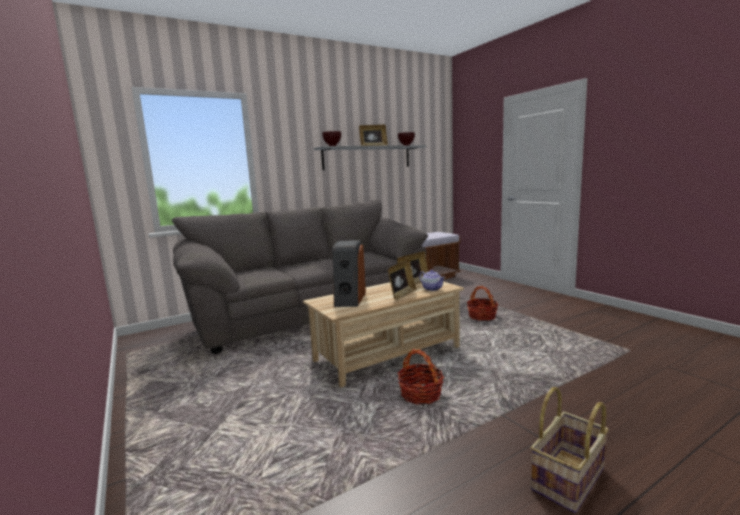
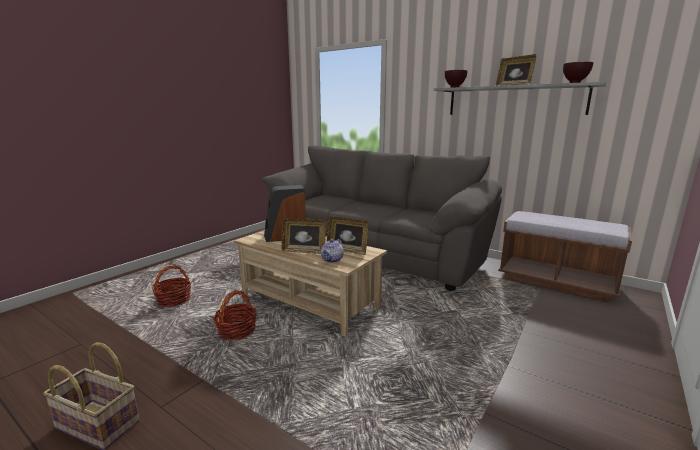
camera: 65 degrees right, 5 degrees up
(482, 316) = (456, 342): basket -> basket (174, 300)

